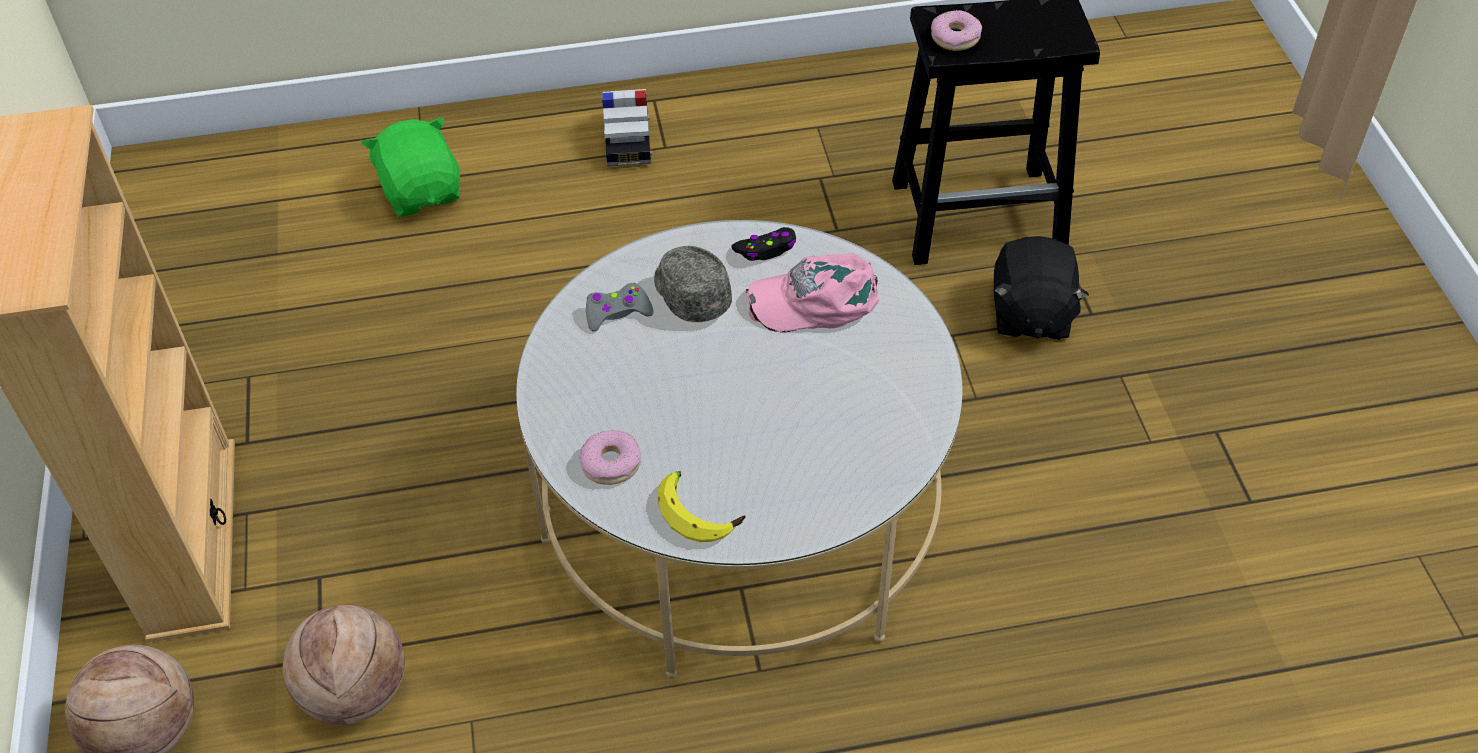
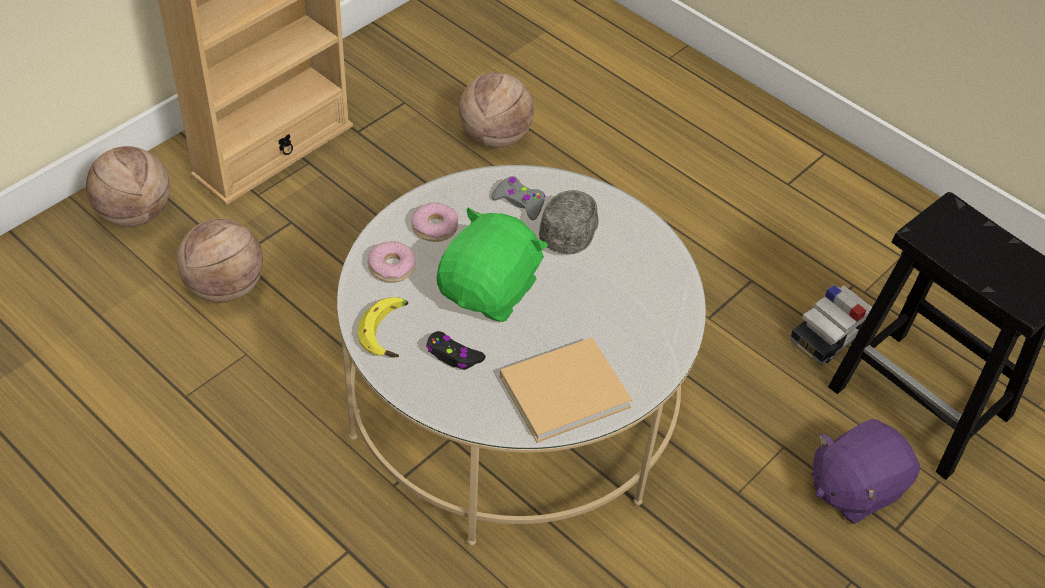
camera: 50 degrees right, 0 degrees up
(382, 328) = (494, 137): none -> basketball
(422, 192) = (619, 89): green plush toy -> green plush toy (490, 290)
(628, 140) = (772, 161): toy car -> toy car (830, 335)
(766, 249) = (649, 249): black game controller -> black game controller (453, 355)
(816, 300) = (629, 300): pink cap -> none
(889, 406) = (568, 391): none -> beige book
(955, 38) = (943, 232): donut -> donut (435, 227)
(1030, 314) = (854, 487): black plush toy -> purple plush toy

